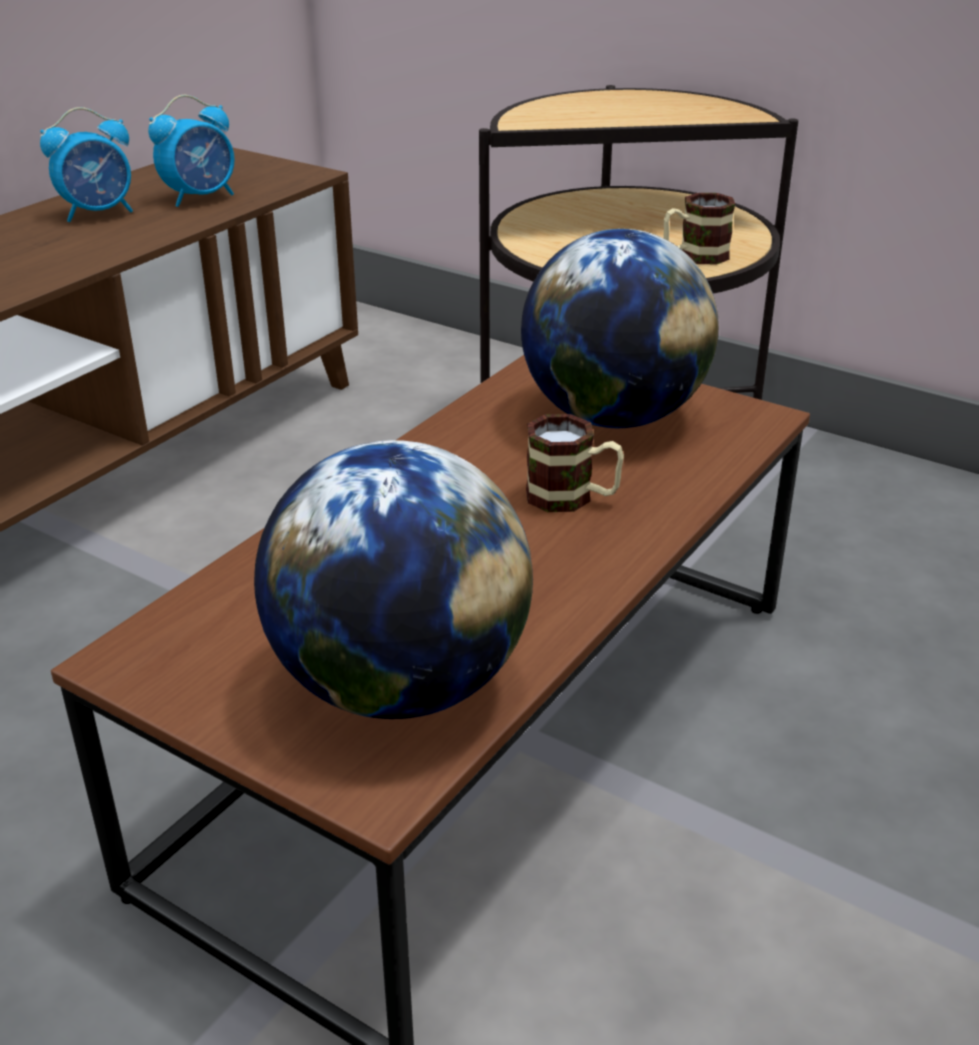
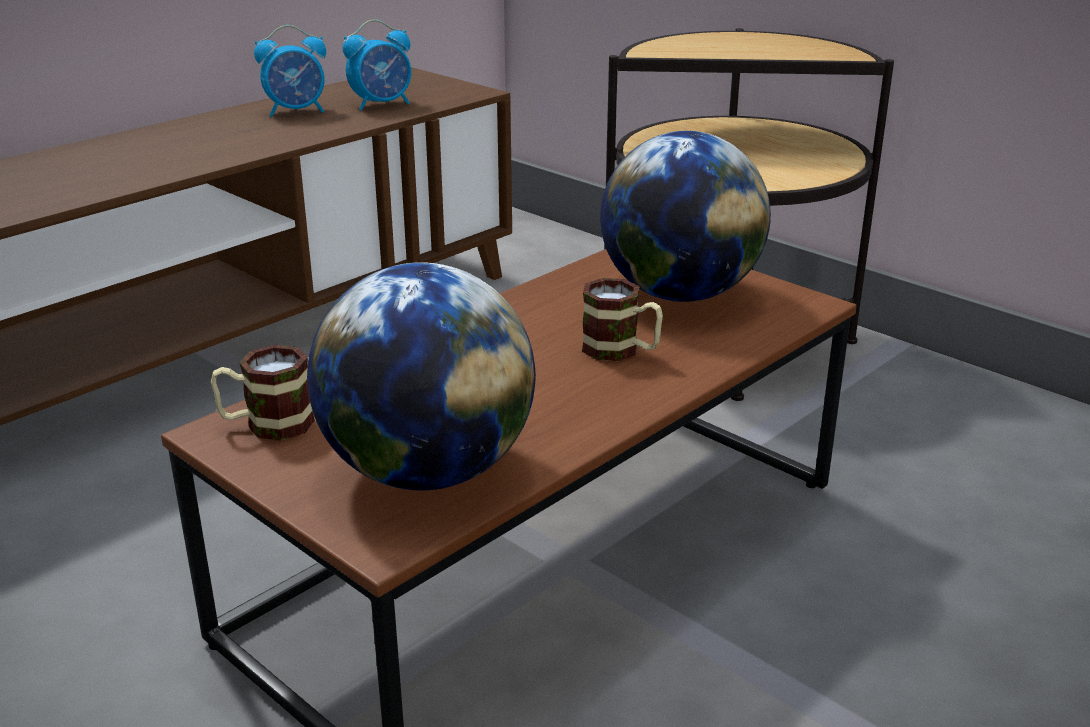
camera: 10 degrees right, 5 degrees down
(694, 257) = (788, 173): mug -> mug (266, 425)

